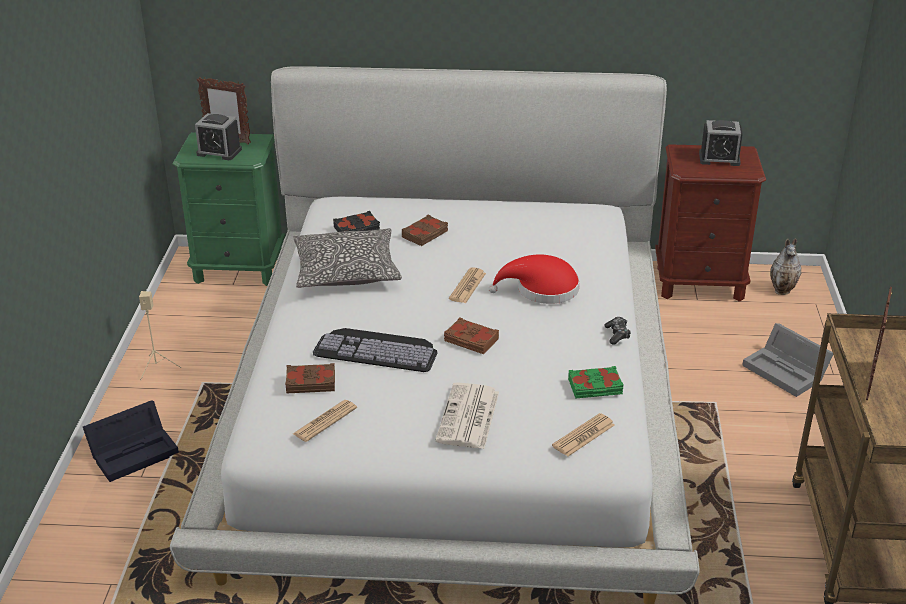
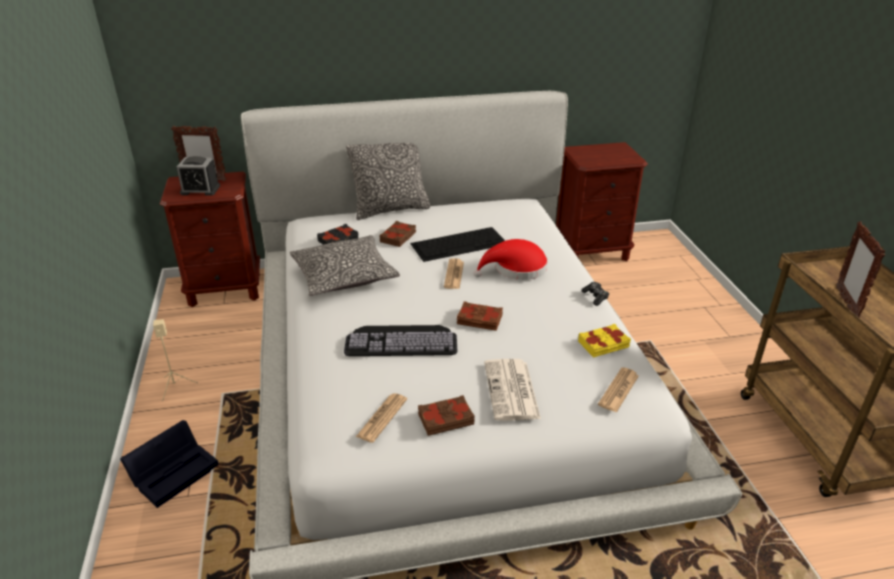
camera: 15 degrees left, 0 degrees up
(239, 268) = (225, 289): green nightstand -> brown nightstand
(310, 382) = (353, 381): brown book -> brown book (445, 419)
(432, 199) = (391, 209): none -> pillow
(491, 251) = (459, 243): none -> keyboard
(595, 387) = (604, 344): green book -> yellow book
(719, 158) = (606, 152): alarm clock -> none
(783, 290) = (652, 249): vase -> none
(787, 371) = (688, 308): grey storage box -> none

